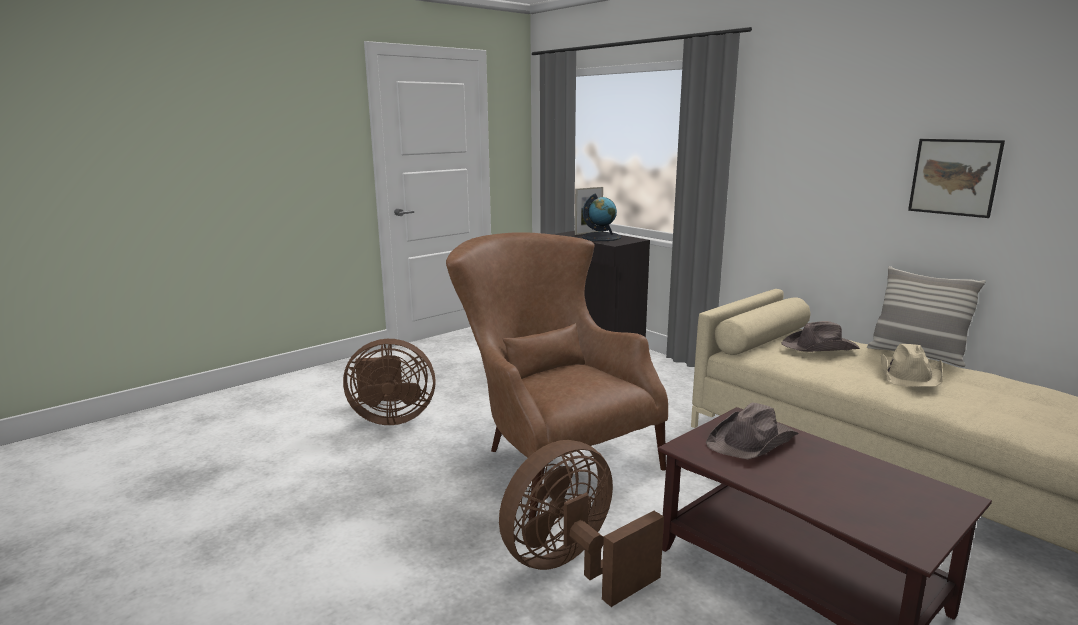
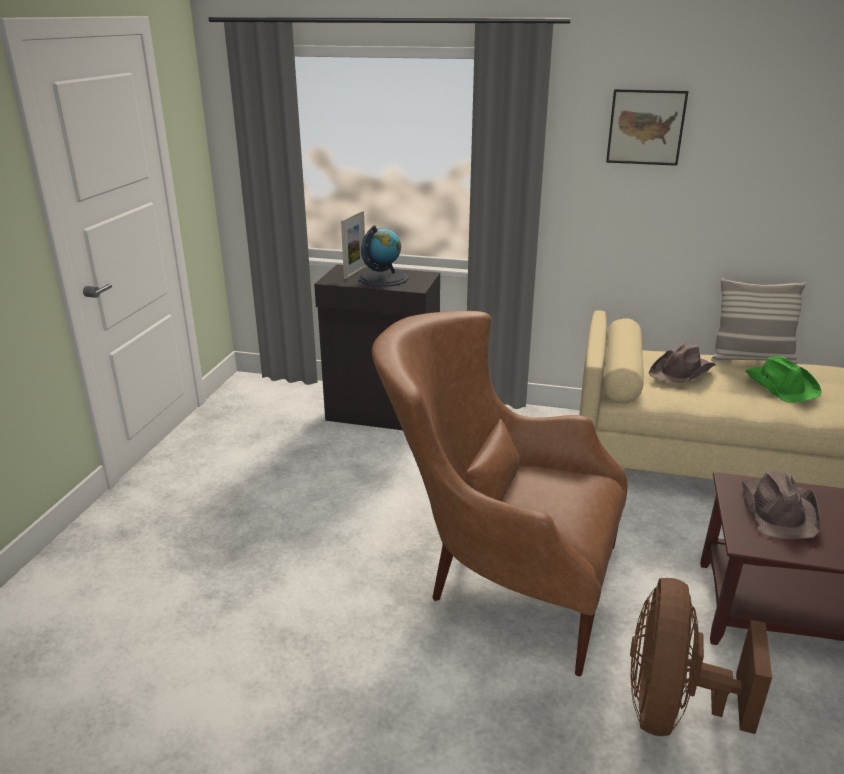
camera: 35 degrees left, 10 degrees up
(390, 418) = (256, 605): brown fan -> none
(910, 374) = (781, 385): beige hat -> green hat
(954, 177) = (783, 189): picture -> picture (646, 127)

